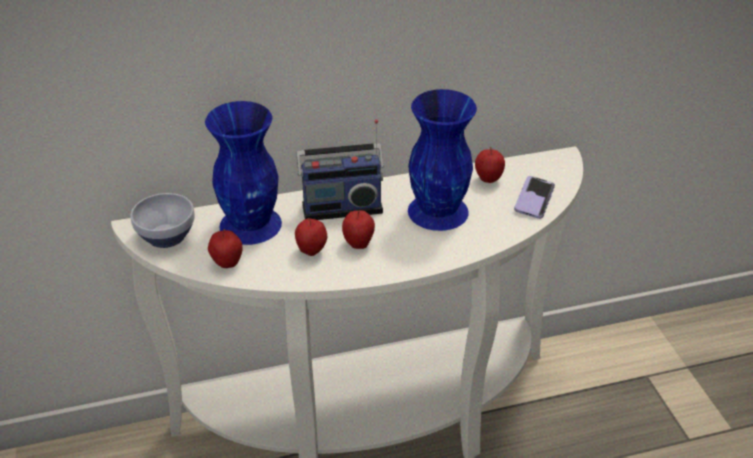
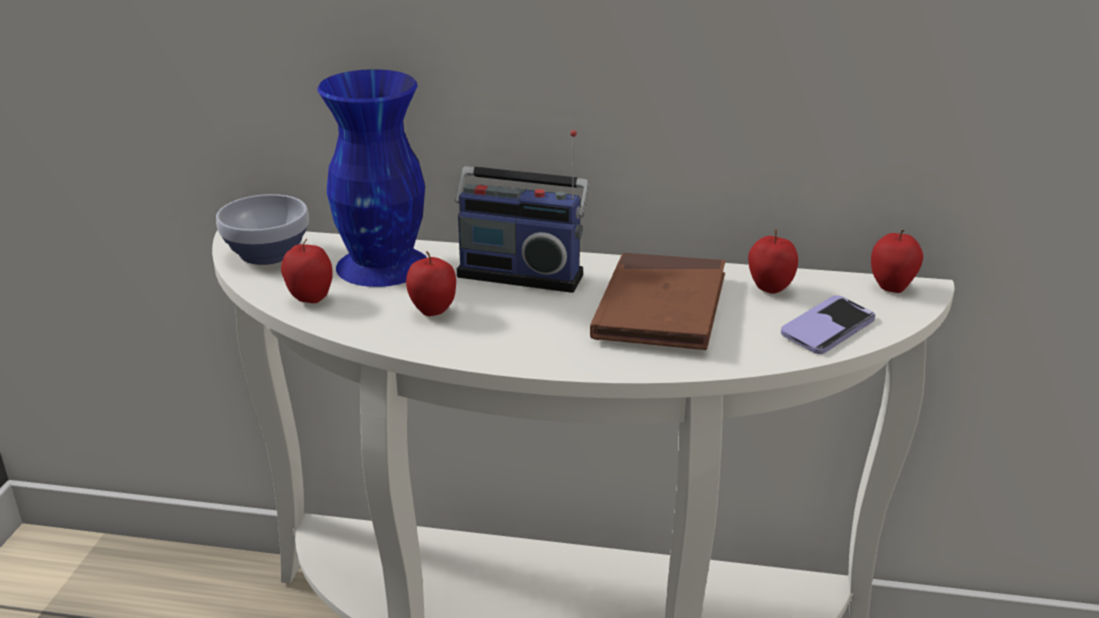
camera: 25 degrees right, 10 degrees down
(358, 244) = (506, 319): apple -> apple (891, 287)
(439, 211) = (660, 308): blue vase -> brown book

